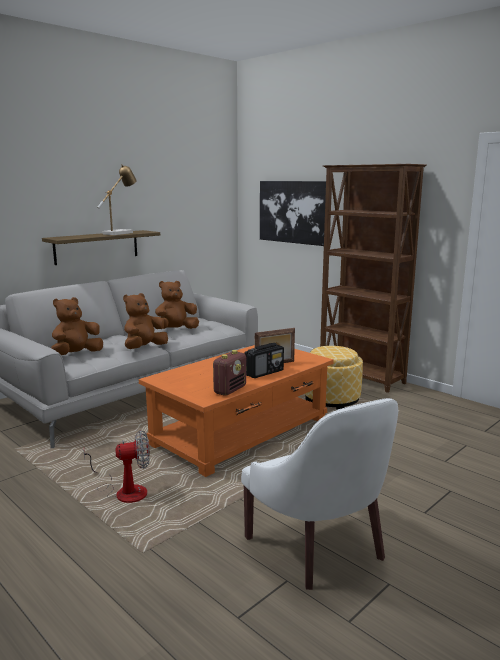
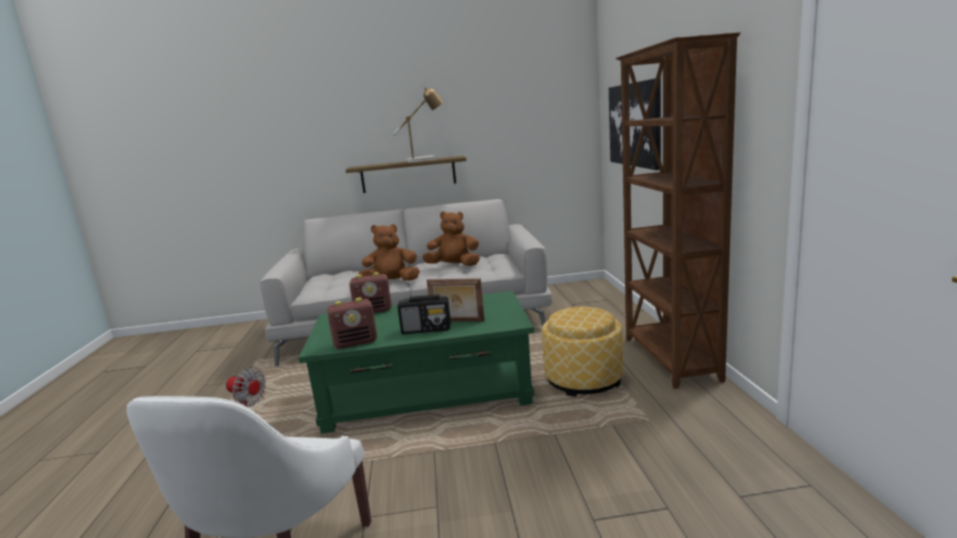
camera: 40 degrees right, 0 degrees up
(76, 355) = (332, 281): brown plush toy -> none
(187, 369) = (373, 311): none -> radio
(242, 432) = (428, 394): orange coffee table -> green coffee table

